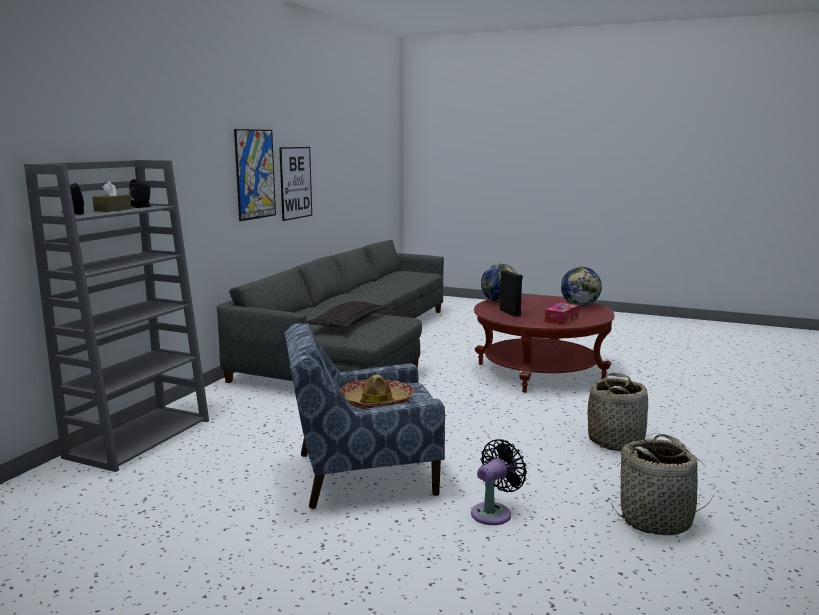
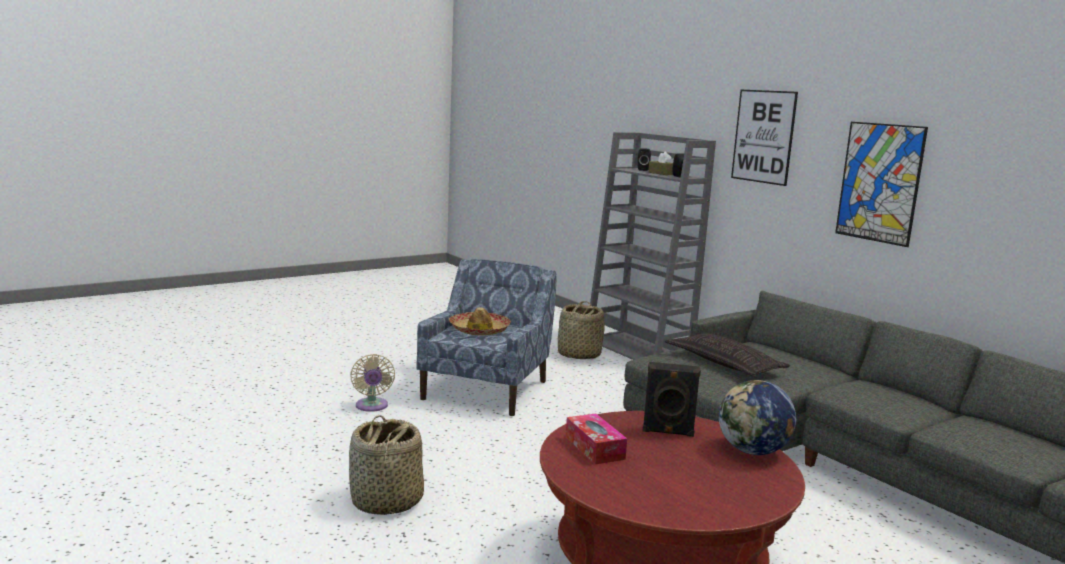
camera: 120 degrees right, 0 degrees up
(295, 183) = (975, 214): picture -> picture (763, 136)
(494, 512) = (371, 406): black fan -> beige fan
(580, 305) = (669, 501): globe -> none
(656, 520) = (264, 447): basket -> basket (578, 355)

